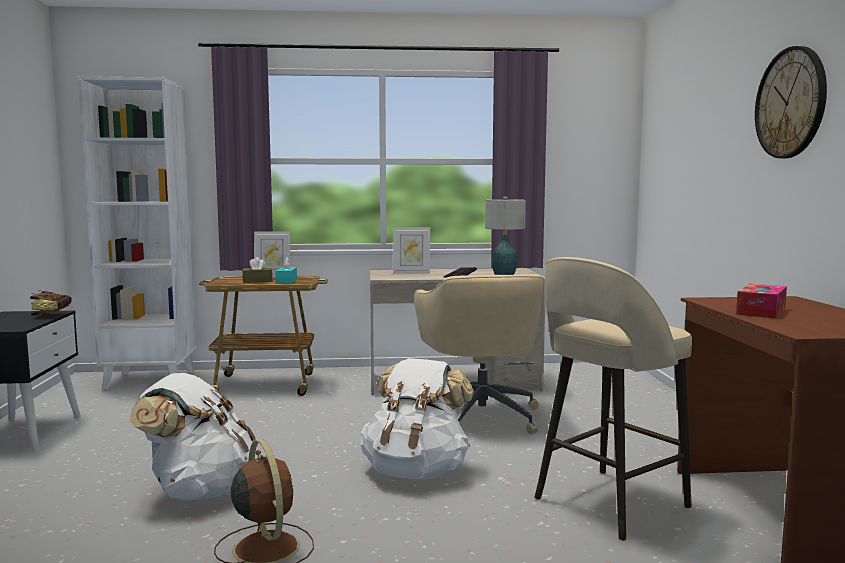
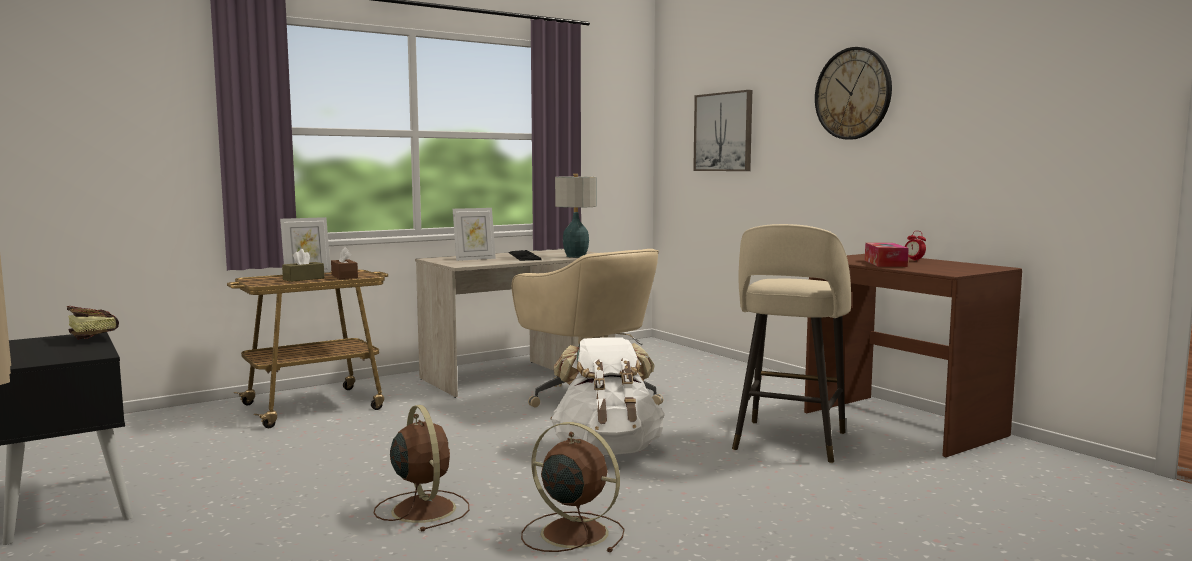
camera: 30 degrees left, 0 degrees up
(151, 379) = (143, 423): white bookcase -> none
(199, 491) = (422, 508): white backpack -> brown fan
(286, 281) = (344, 276): turquoise tissue box -> brown tissue box
(686, 152) = (723, 132): none -> picture
(815, 310) = (914, 260): none -> alarm clock

